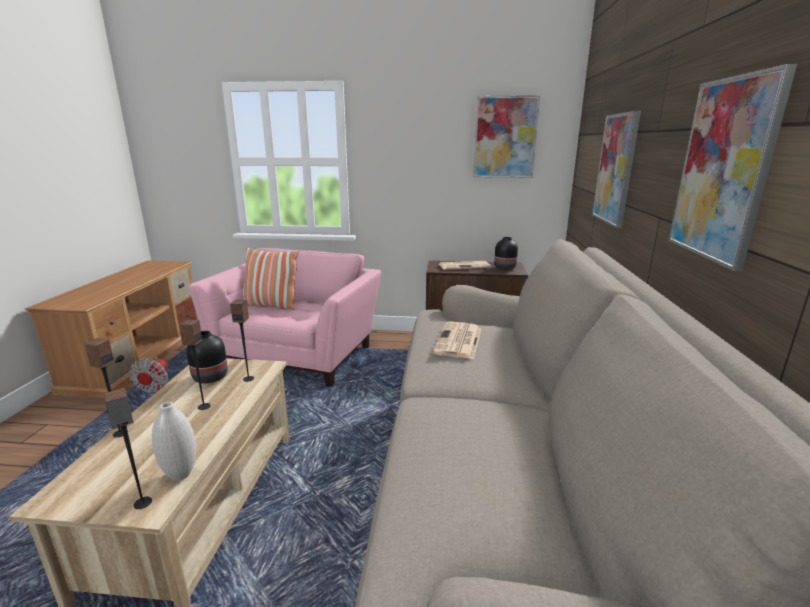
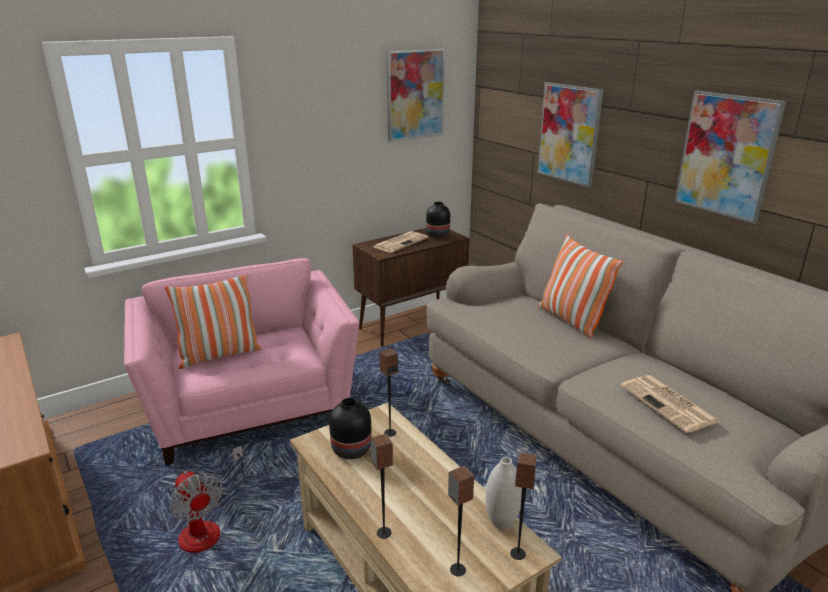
camera: 40 degrees left, 5 degrees up
(203, 406) = (404, 473): speaker -> speaker (457, 570)
(459, 341) = (528, 322): newspaper -> newspaper (669, 404)
(510, 355) = (571, 320): none -> pillow

